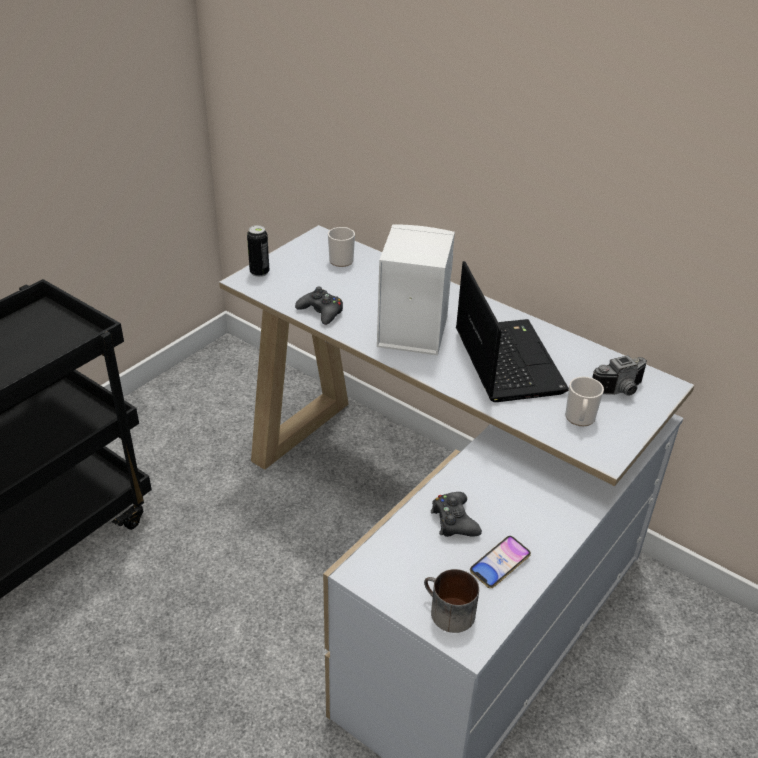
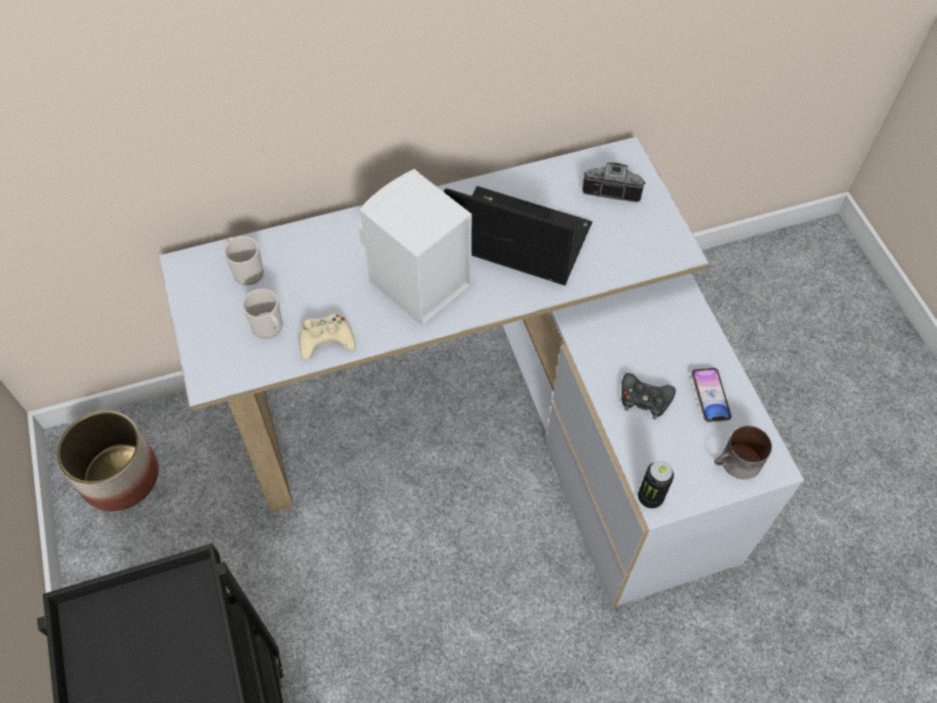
camera: 55 degrees left, 20 degrees up
(220, 379) = (120, 477): none -> planter
(259, 272) = (206, 358): can -> can (650, 497)
(321, 312) = (326, 340): black game controller -> beige game controller
(580, 419) = (627, 238): mug -> mug (269, 328)
(620, 391) = (612, 188): camera -> camera turned 90 degrees counterclockwise

